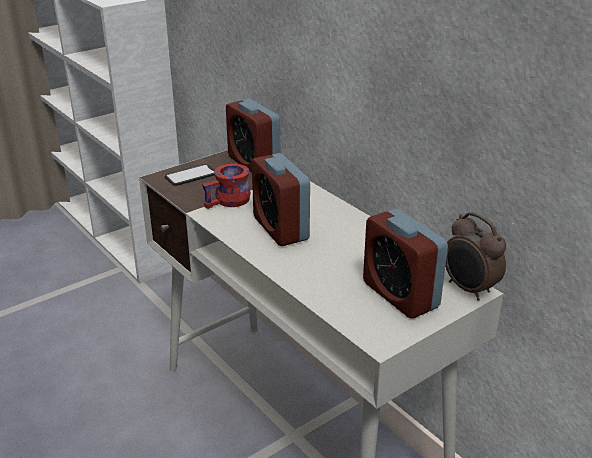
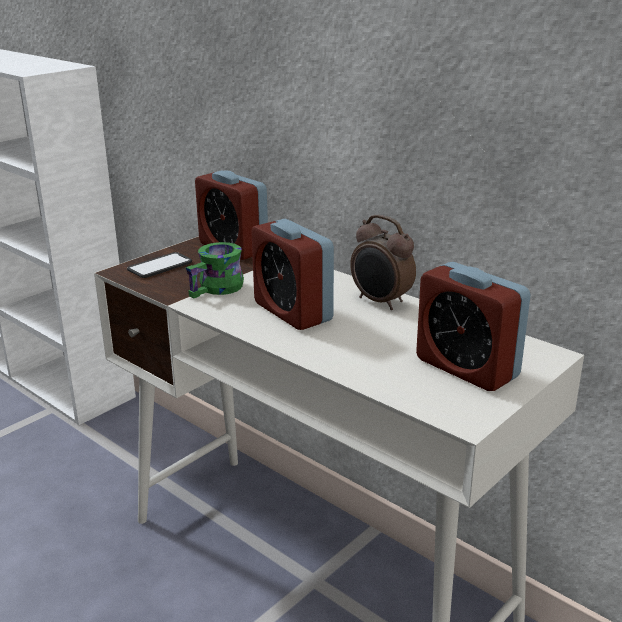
camera: 10 degrees left, 5 degrees down
(229, 202) = (218, 289): red mug -> green mug
(468, 289) = (543, 354): alarm clock -> alarm clock (380, 302)

